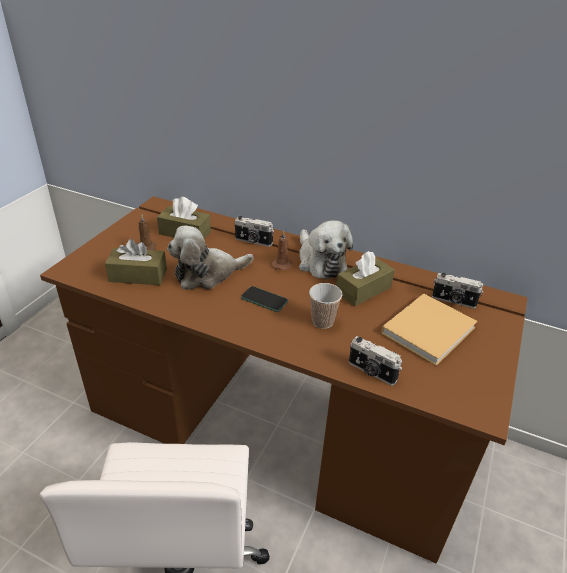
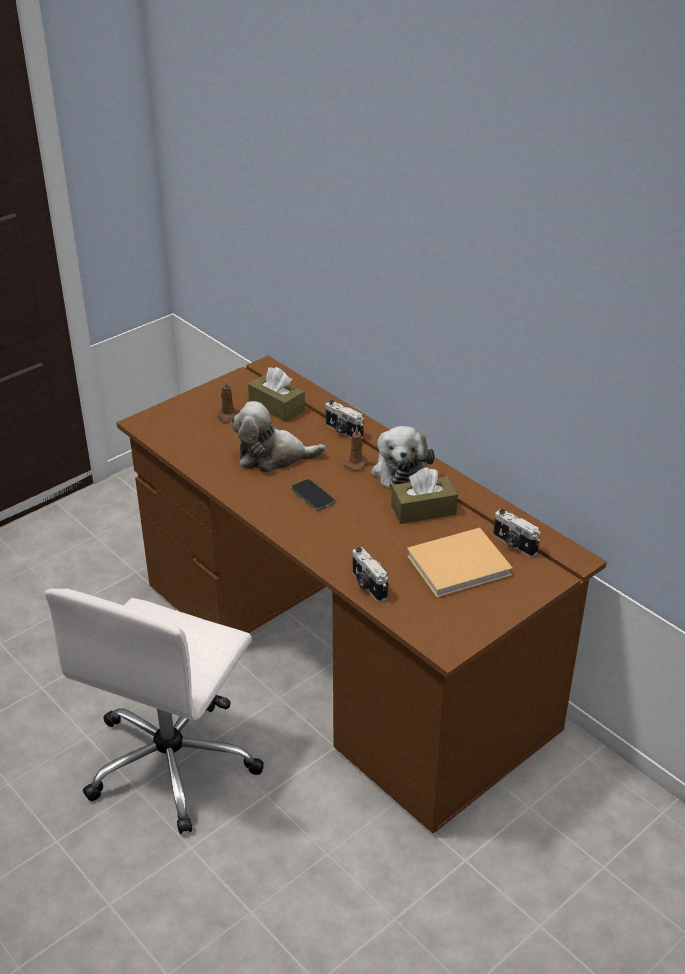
camera: 25 degrees right, 0 degrees up
(138, 275) = (205, 443): brown tissue box -> none
(322, 321) = (356, 530): cup -> none

